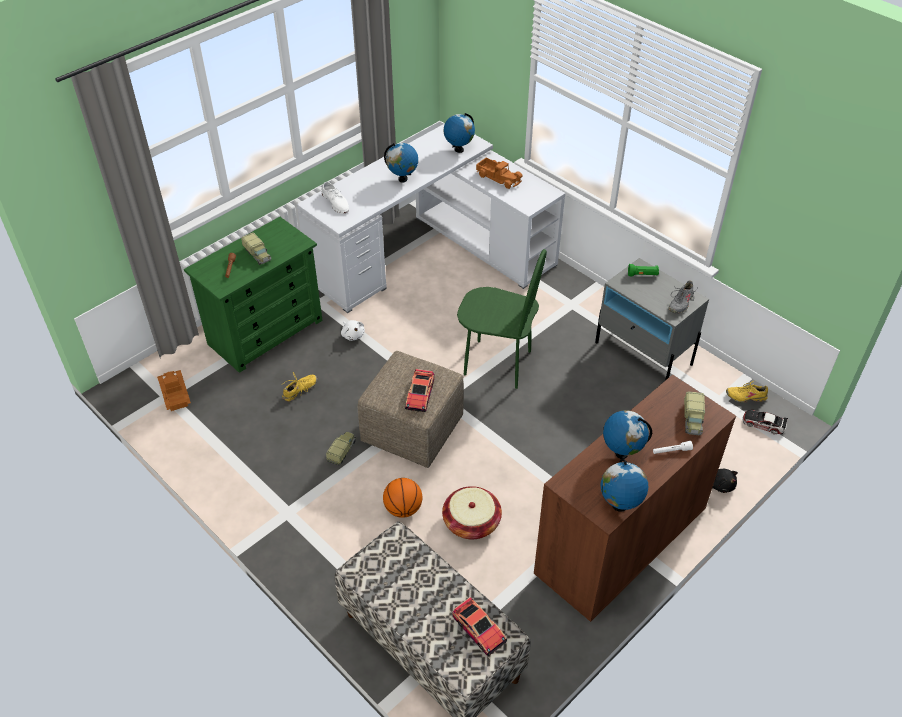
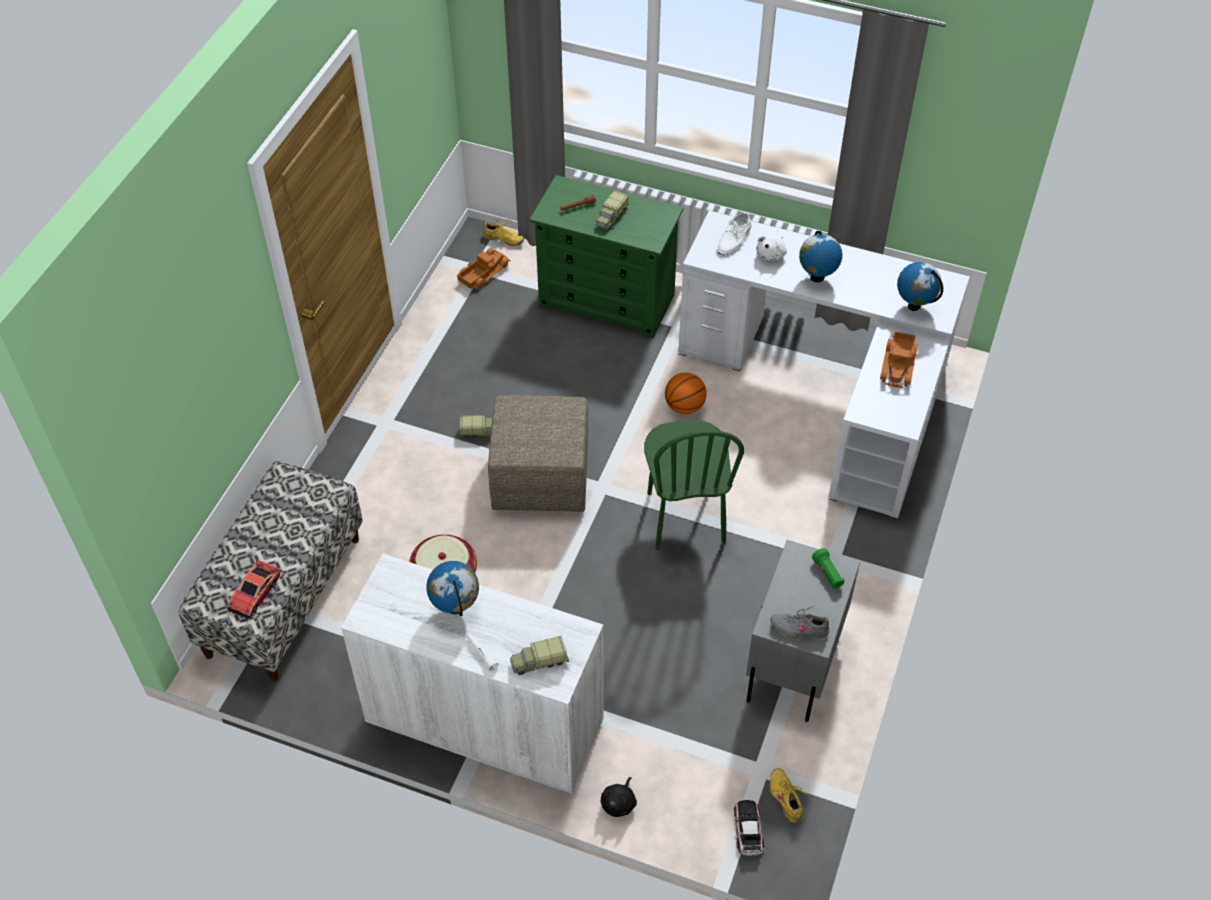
camera: 65 degrees right, 5 degrees up
(300, 390) = (543, 364): yellow shoe -> yellow shoe (503, 239)
(353, 335) = (648, 372): white plush toy -> white plush toy (771, 254)
(403, 508) = (434, 511): basketball -> basketball (684, 406)
(420, 395) = (527, 440): toy car -> none
(619, 506) = (382, 626): globe -> none
(621, 541) = (484, 721): brown cabinet -> white cabinet

